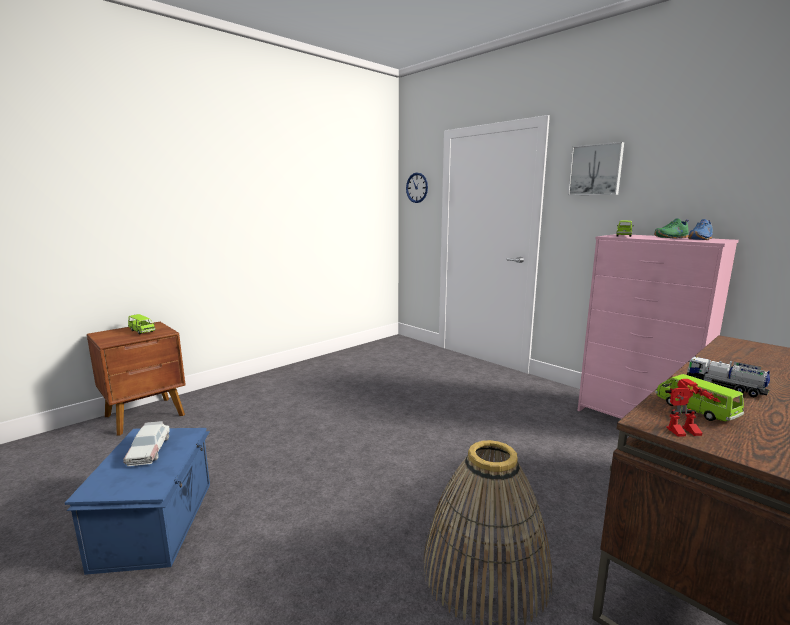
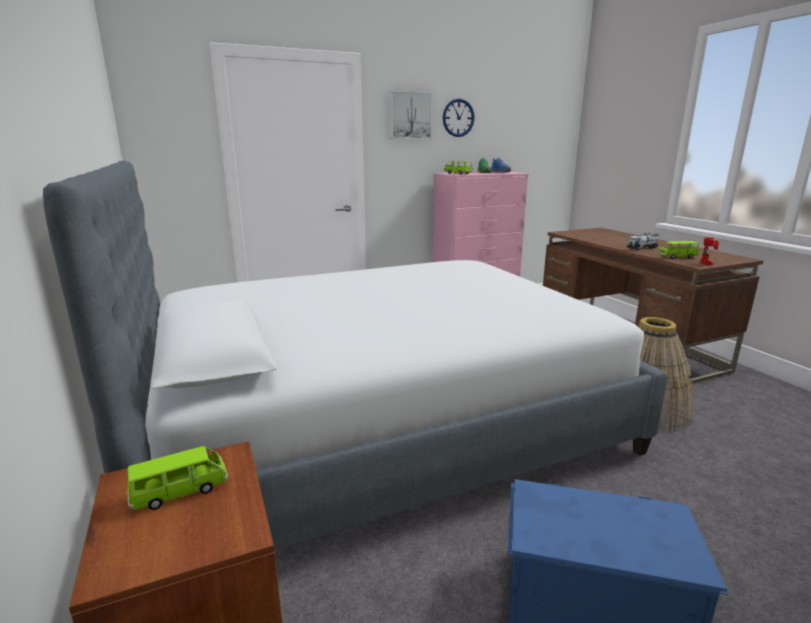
camera: 70 degrees left, 5 degrees up
(149, 450) = (584, 523): toy car -> none
(351, 412) = (379, 423): none -> bed
(417, 187) = (165, 123): wall clock -> wall clock (458, 118)

